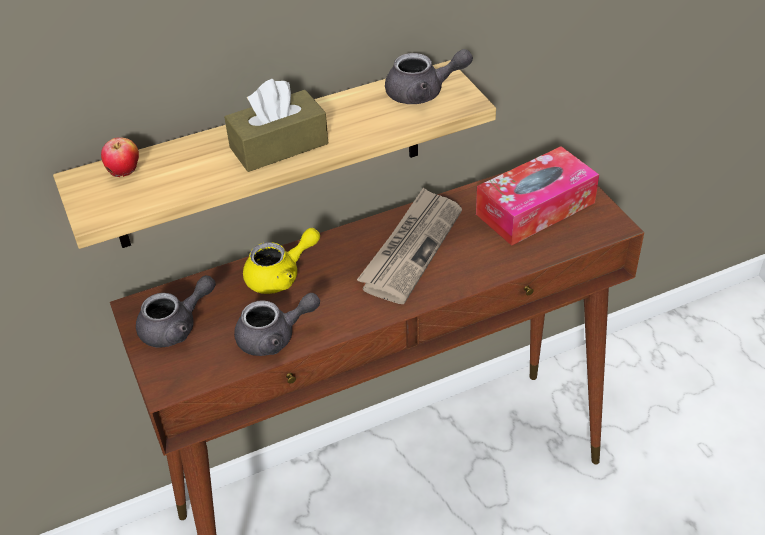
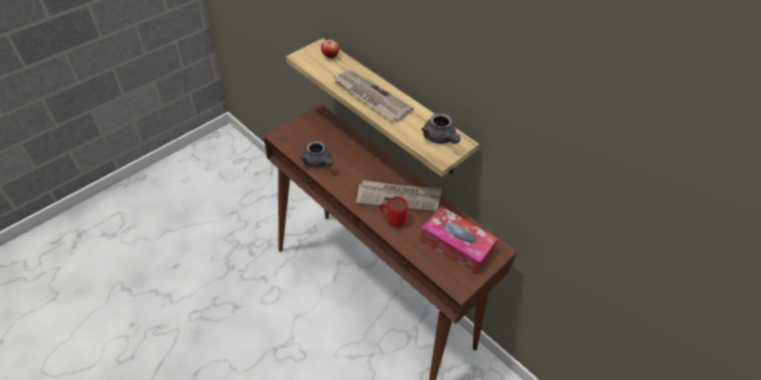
camera: 65 degrees right, 5 degrees up
(176, 327) = (313, 128): grey teapot -> none
(279, 145) = (370, 97): brown tissue box -> newspaper
(280, 276) = (358, 153): yellow teapot -> none
(458, 268) = (392, 220): none -> red mug

